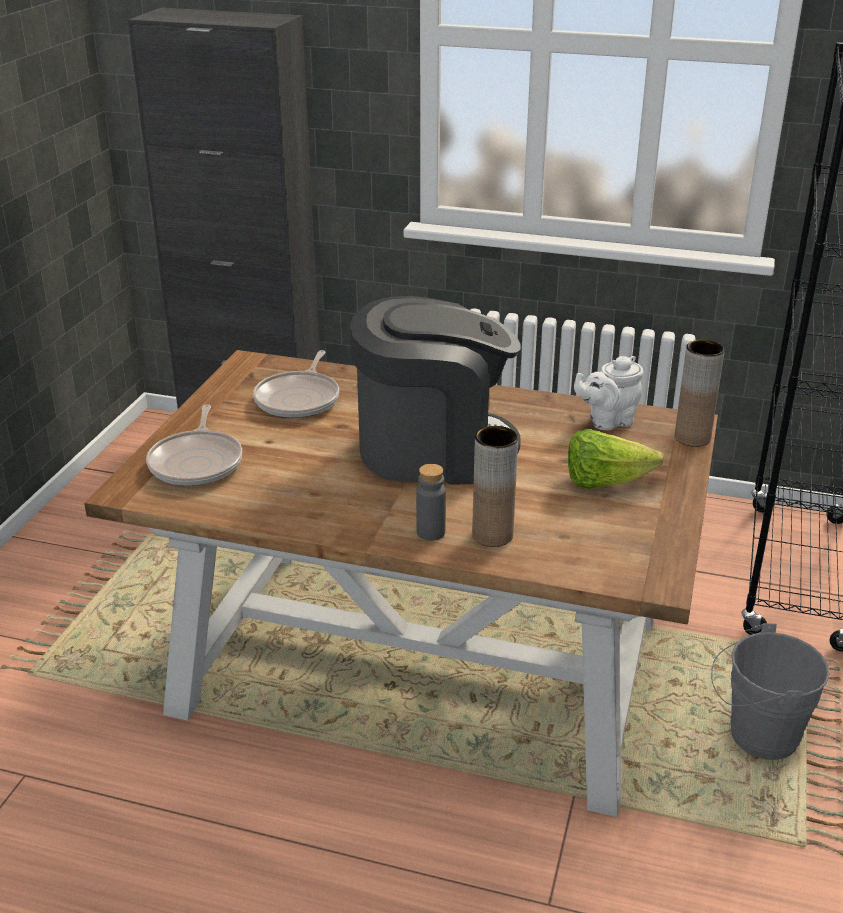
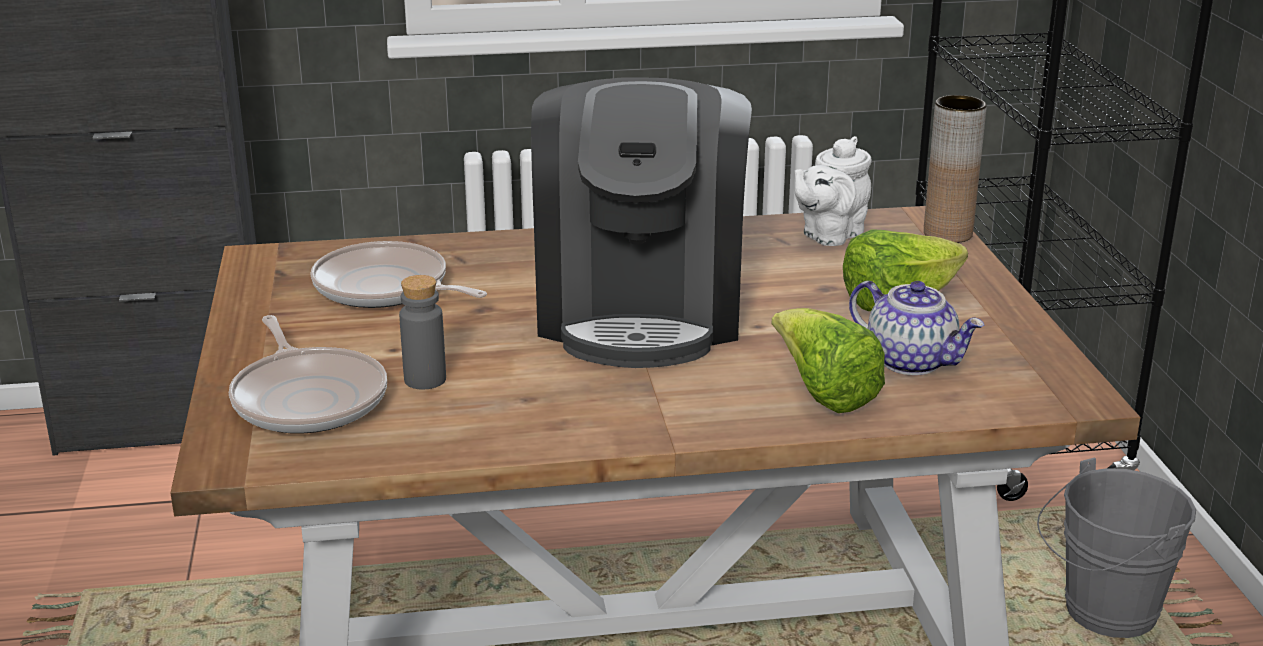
camera: 25 degrees left, 5 degrees down
(299, 399) = (386, 288): frying pan -> frying pan turned 135 degrees clockwise
(430, 532) = (739, 408): grey bottle -> grey bottle (425, 380)
(433, 449) = (641, 311): coffee machine -> coffee machine turned 120 degrees clockwise
(492, 535) = (823, 392): brown vase -> lettuce
(572, 528) = (912, 361): none -> teapot

